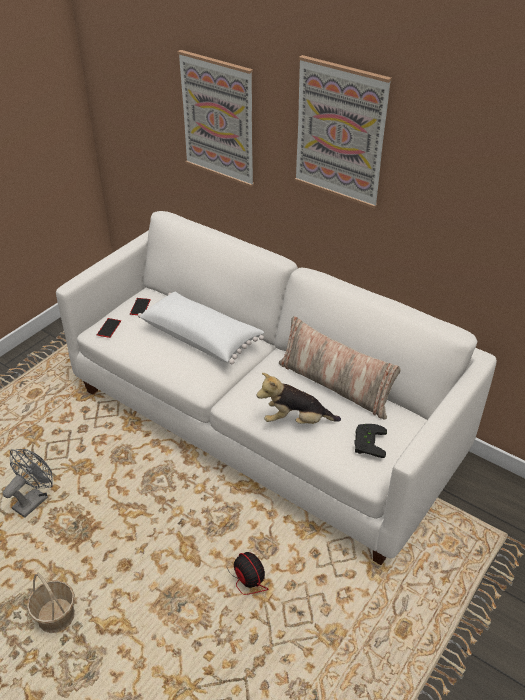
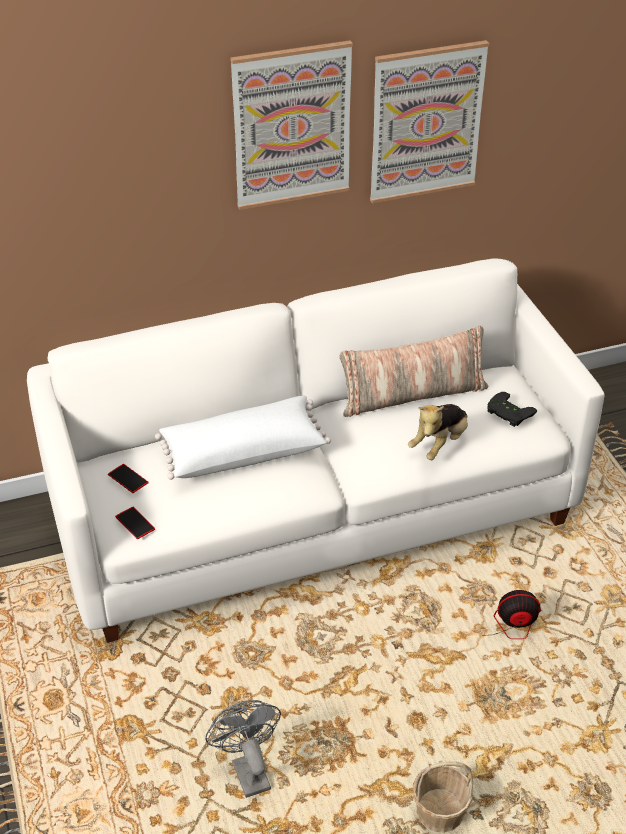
camera: 55 degrees left, 0 degrees up
(218, 119) = (104, 186): picture -> picture (426, 122)

